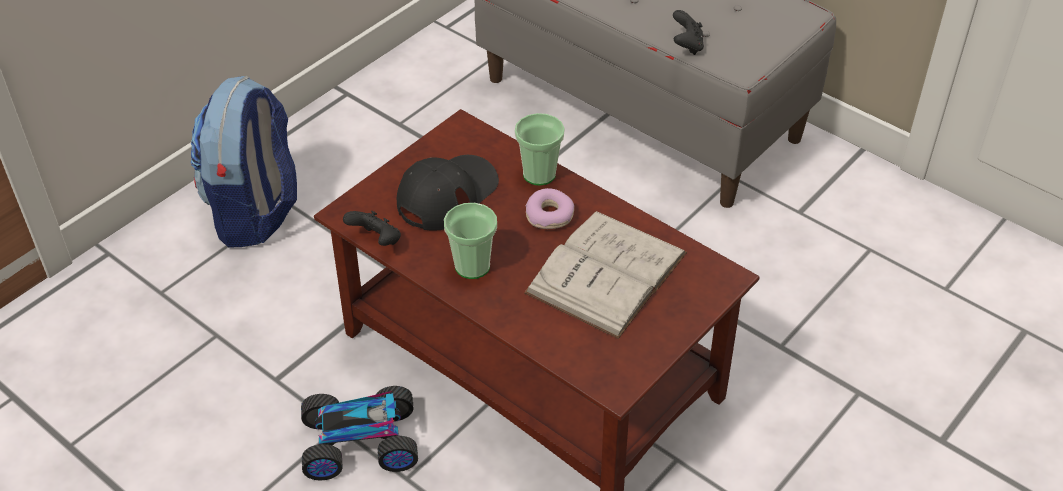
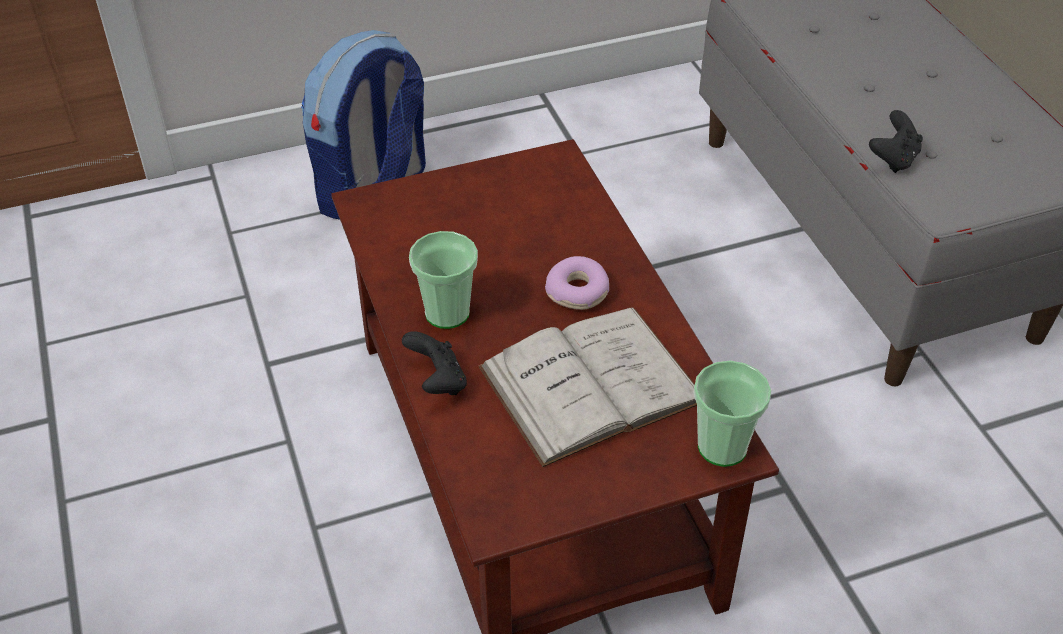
camera: 30 degrees right, 0 degrees up
(360, 442) = (297, 467): toy car -> none
(376, 241) = (370, 244): black game controller -> black game controller (437, 381)
(447, 194) = (484, 224): black cap -> none
(539, 174) = (602, 241): cup -> cup (722, 447)

